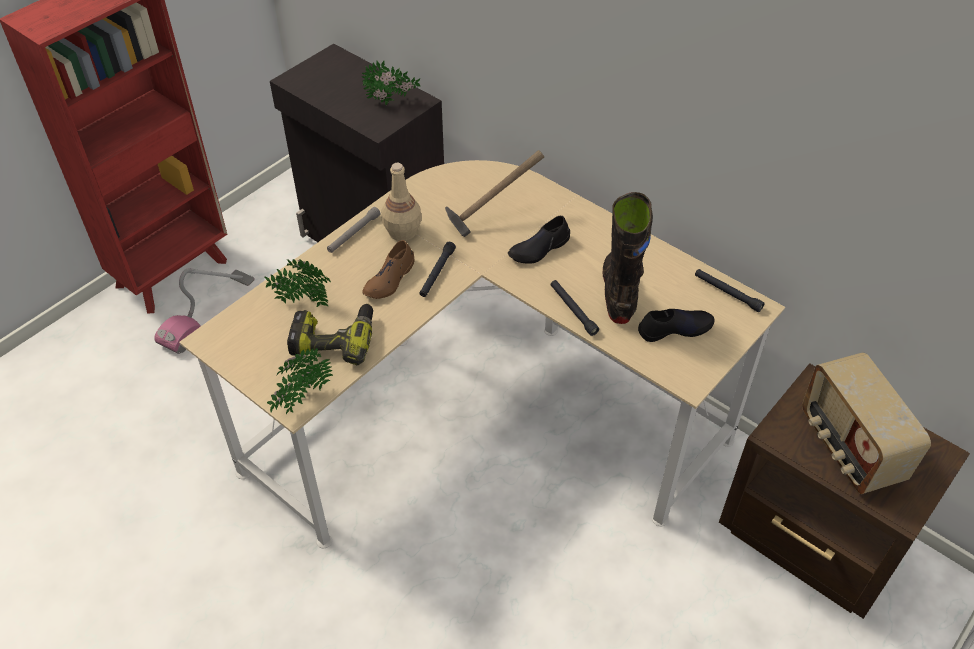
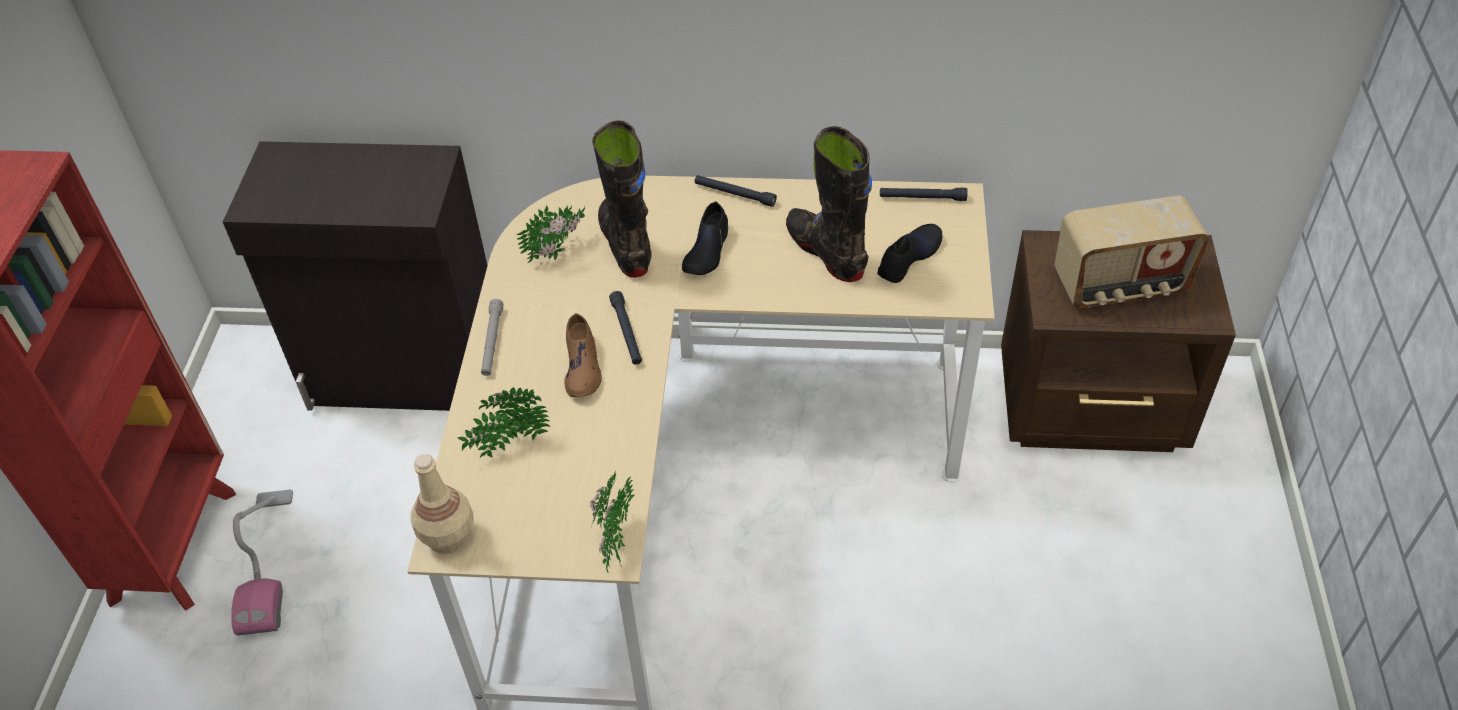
camera: 35 degrees left, 0 degrees up
(334, 339) = (586, 462): power drill -> none
(392, 102) = (405, 175): potted plant -> potted plant (559, 253)
(402, 232) = (545, 311): beige bottle -> beige bottle (448, 537)
(491, 217) = (626, 245): hammer -> black boot
(573, 310) = (799, 293): black flashlight -> black flashlight (734, 194)
(848, 447) = (1120, 286): radio -> radio turned 45 degrees counterclockwise

